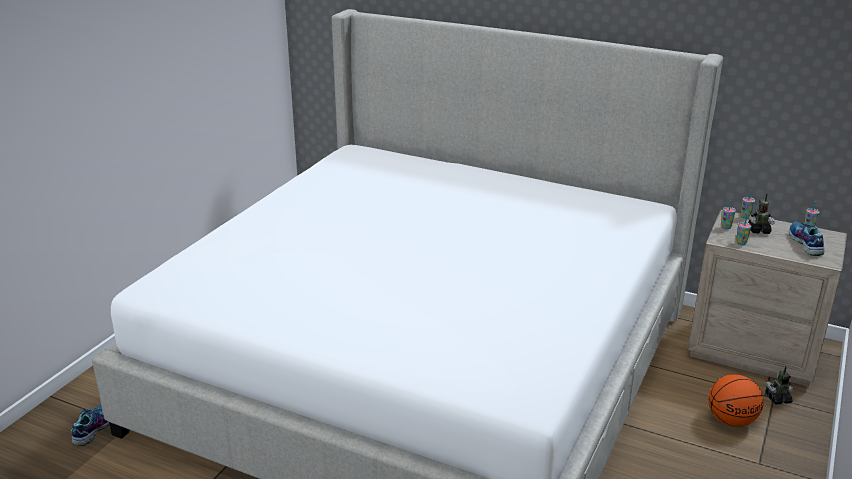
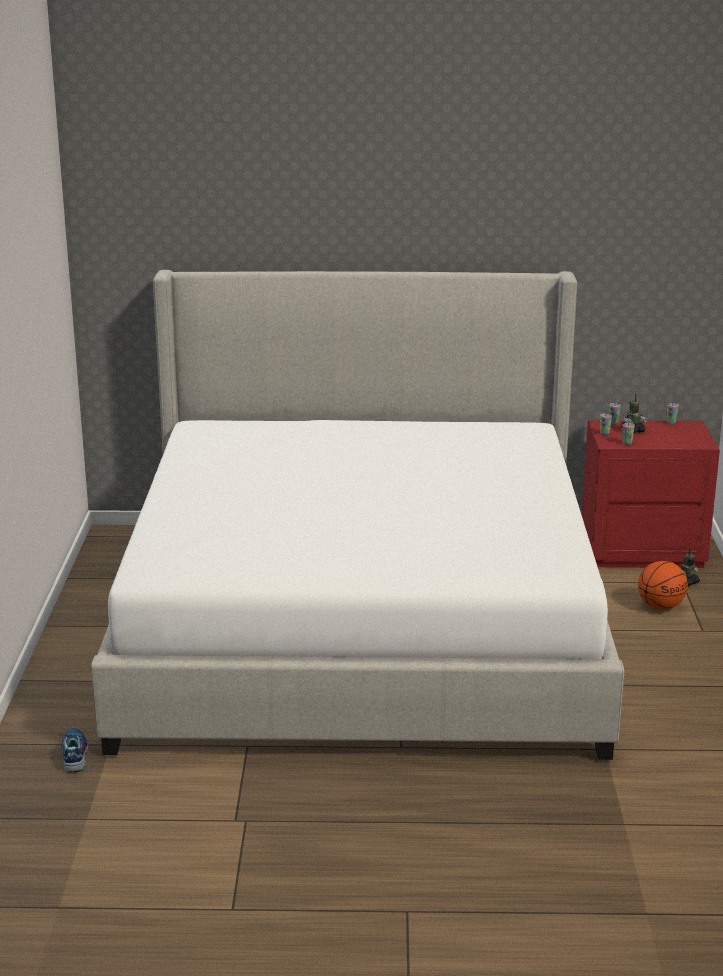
camera: 25 degrees left, 5 degrees down
(753, 350) = (642, 551): beige nightstand -> red nightstand
(805, 243) = (676, 434): shoe -> none

